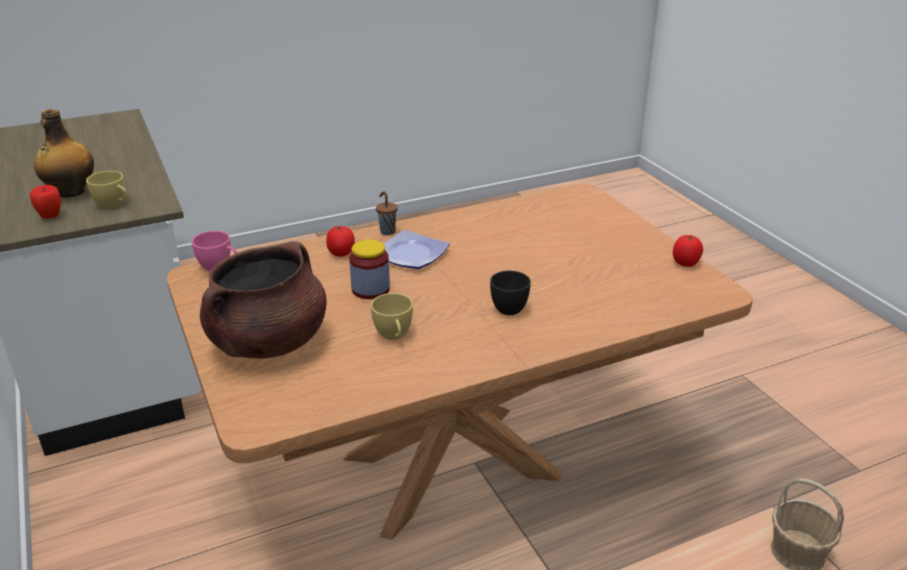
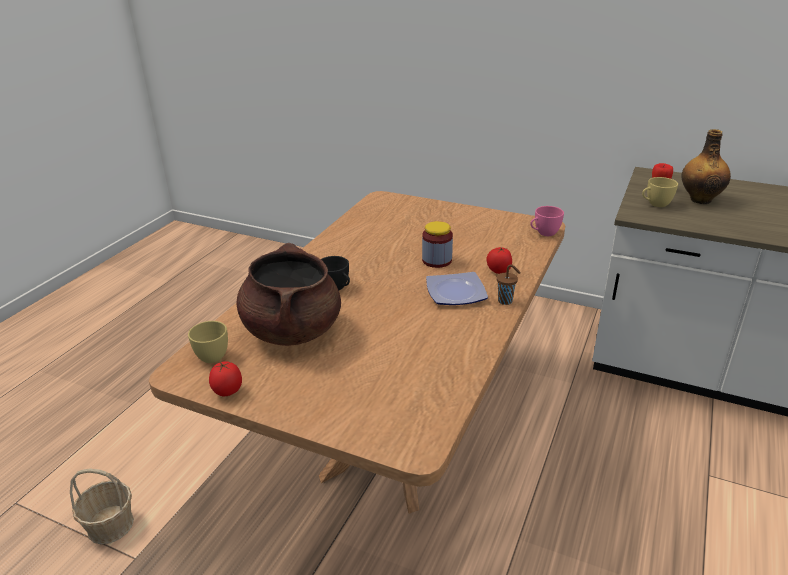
camera: 140 degrees right, 0 degrees up
(268, 343) = (435, 218): brown cooking pot -> brown cooking pot (292, 330)
(394, 336) = (379, 245): yellow cup -> yellow cup (209, 355)

